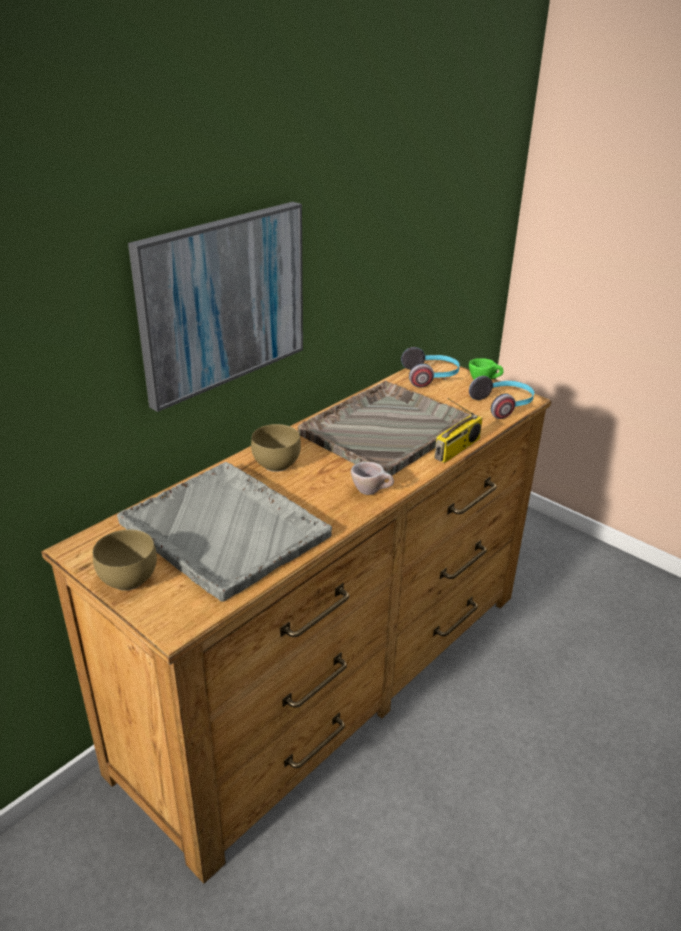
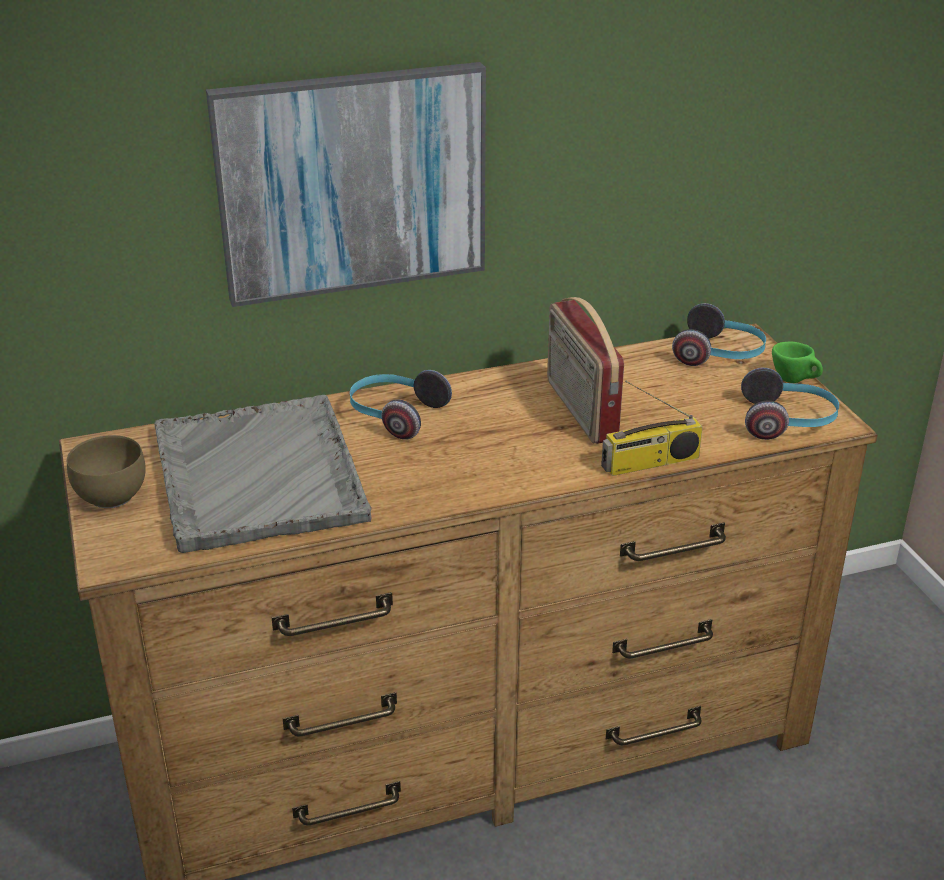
camera: 30 degrees right, 0 degrees up
(277, 463) = (395, 416): brown bowl -> headphones
(371, 492) = (475, 484): beige cup -> none
(386, 429) = (579, 410): grey tray -> radio

